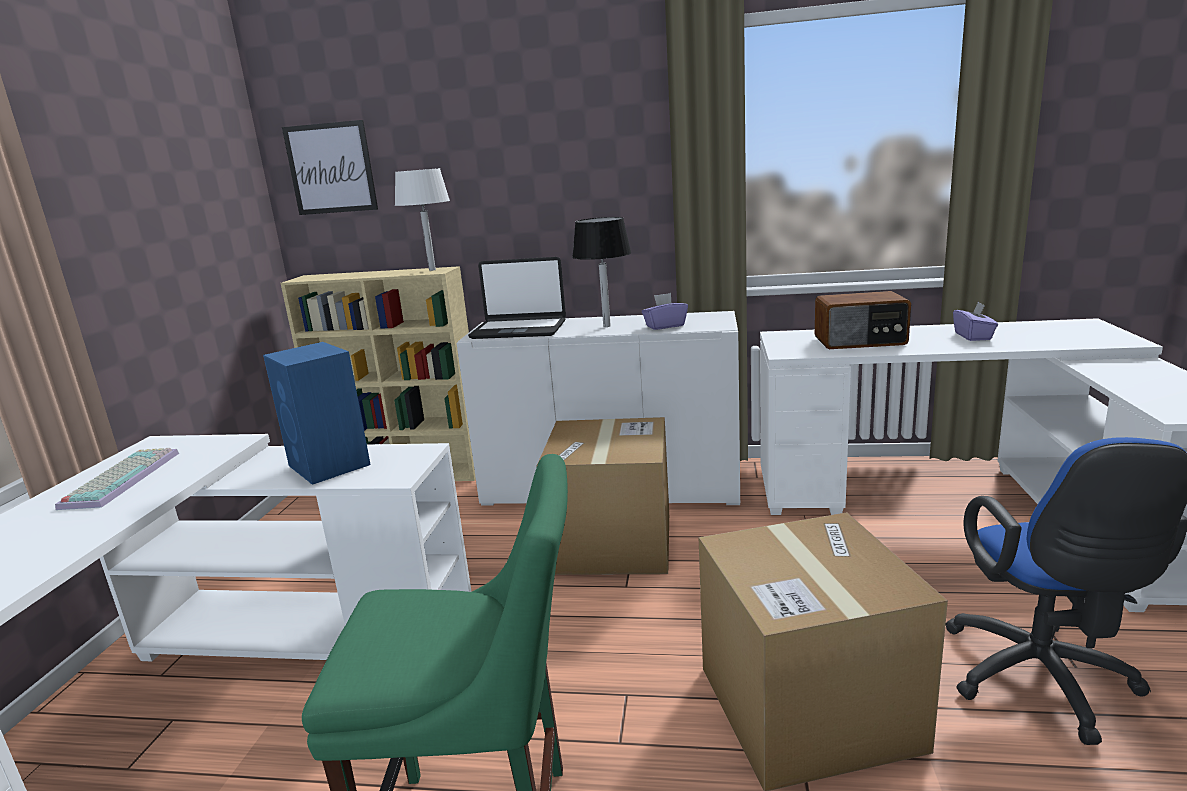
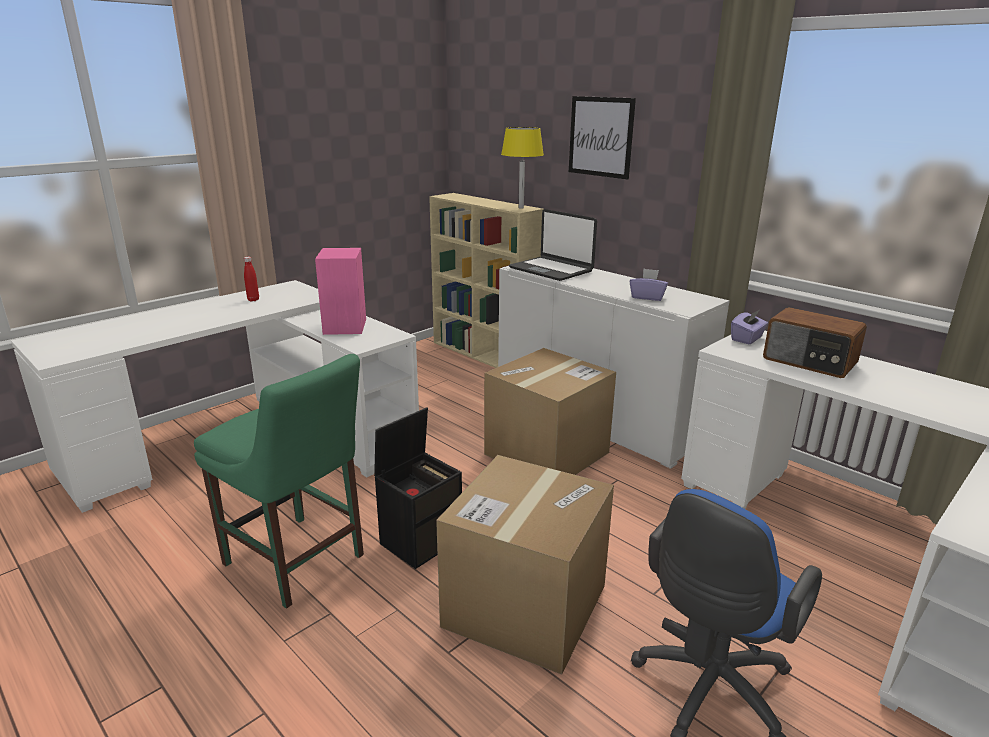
camera: 35 degrees right, 5 degrees up
(121, 479) = (253, 300): keyboard -> red bottle
(330, 466) = (344, 327): blue speaker -> pink speaker
(331, 168) = (480, 117): picture -> picture (600, 137)
(432, 270) = (521, 208): white table lamp -> yellow table lamp
(607, 326) = (610, 284): black table lamp -> none
(608, 706) = (421, 540): none -> black storage box
(973, 336) = (929, 394): purple tissue box -> purple tissue box (747, 339)

